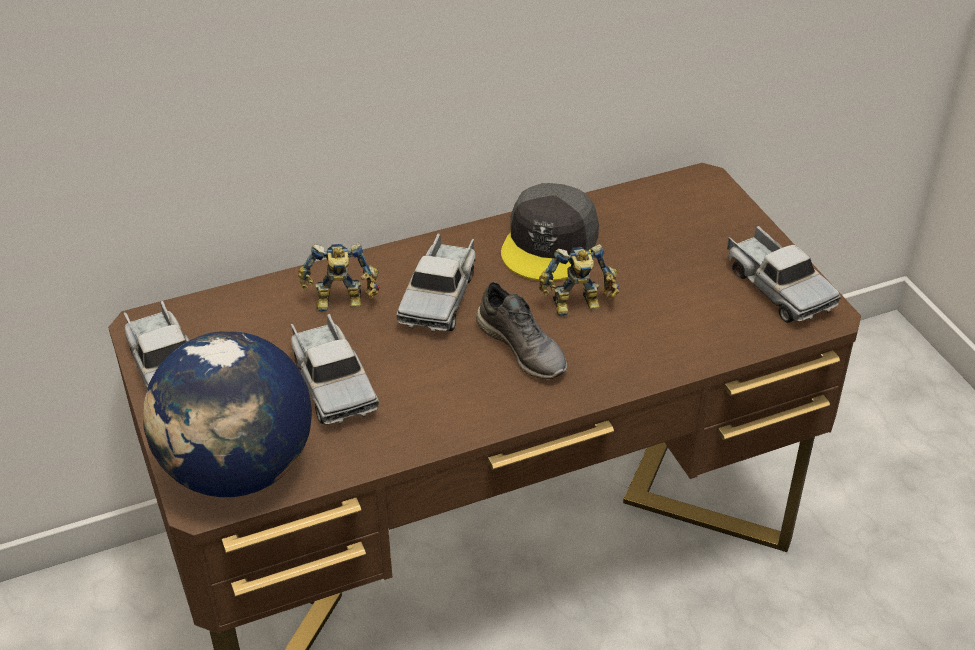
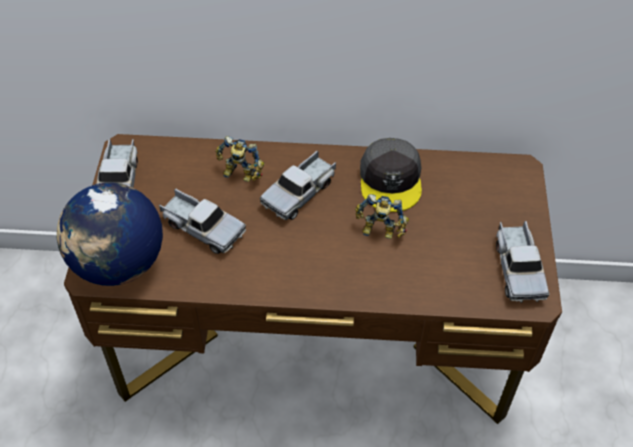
camera: 25 degrees right, 10 degrees up
(332, 383) = (202, 227): toy truck -> toy truck turned 60 degrees counterclockwise
(523, 347) = (327, 248): grey shoe -> none
(550, 244) = (391, 180): grey cap -> grey cap turned 45 degrees counterclockwise

